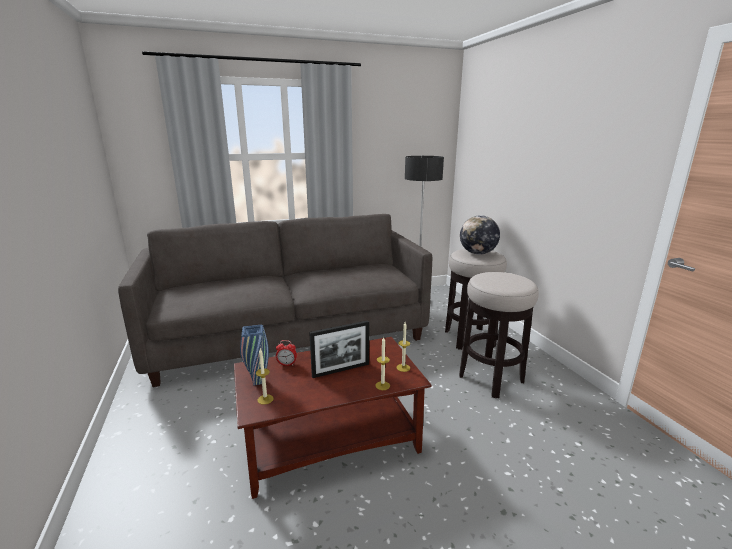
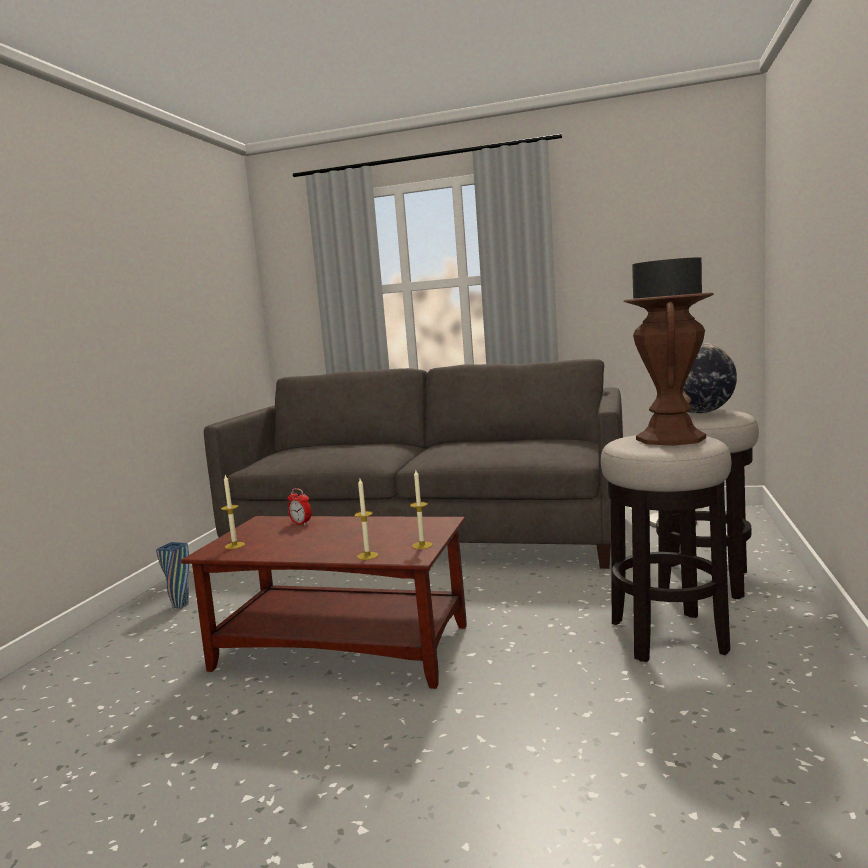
camera: 35 degrees right, 10 degrees down
(258, 382) = (251, 532): blue vase -> blue vase (180, 606)
(341, 370) = (346, 536): picture frame -> none
(507, 279) = (671, 439): none -> brown vase

